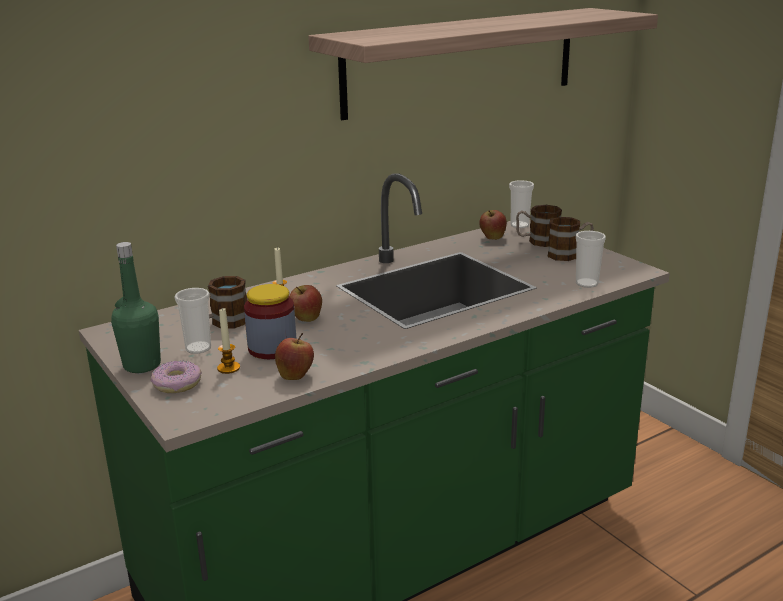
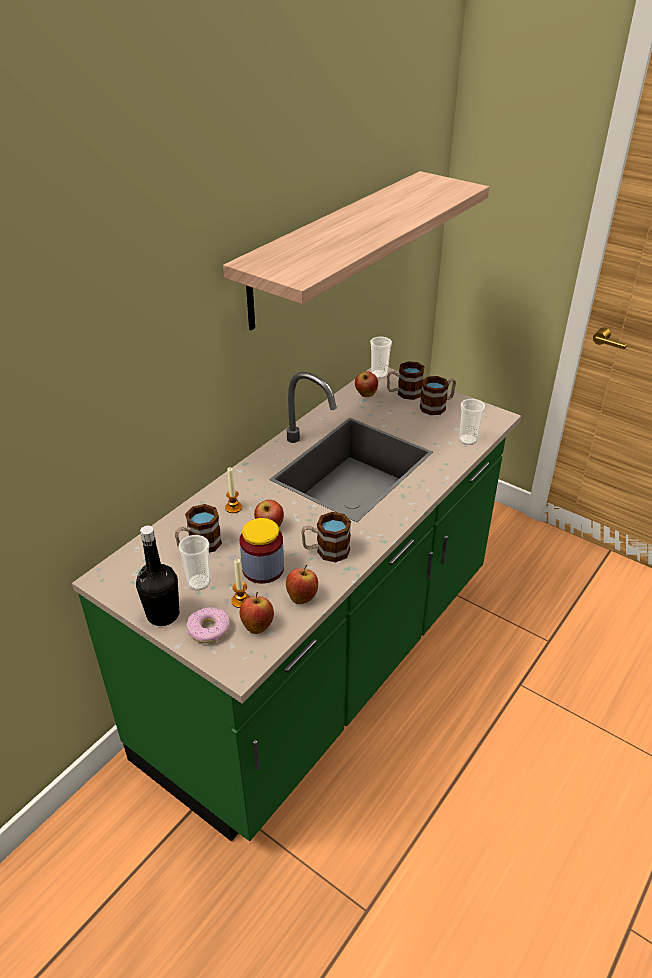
camera: 20 degrees left, 15 degrees up
(142, 365) = (163, 614): green bottle -> black bottle
(229, 389) = (257, 625): none -> apple
(351, 345) = (326, 551): none -> mug

